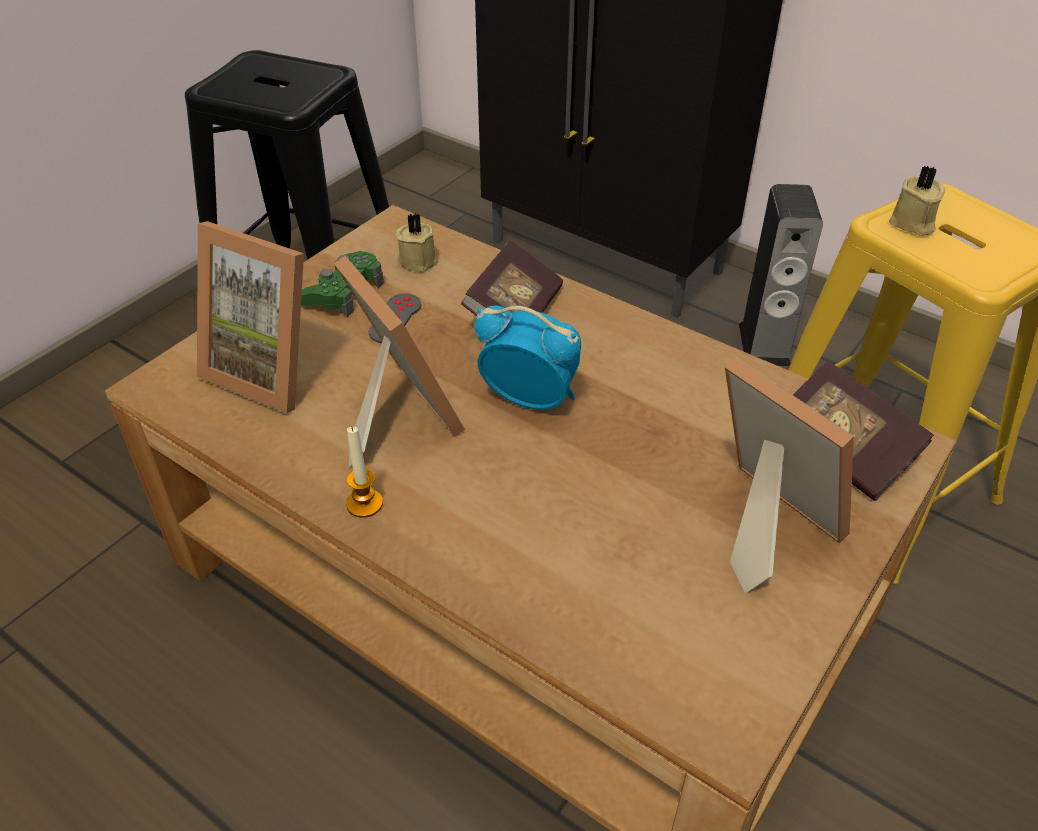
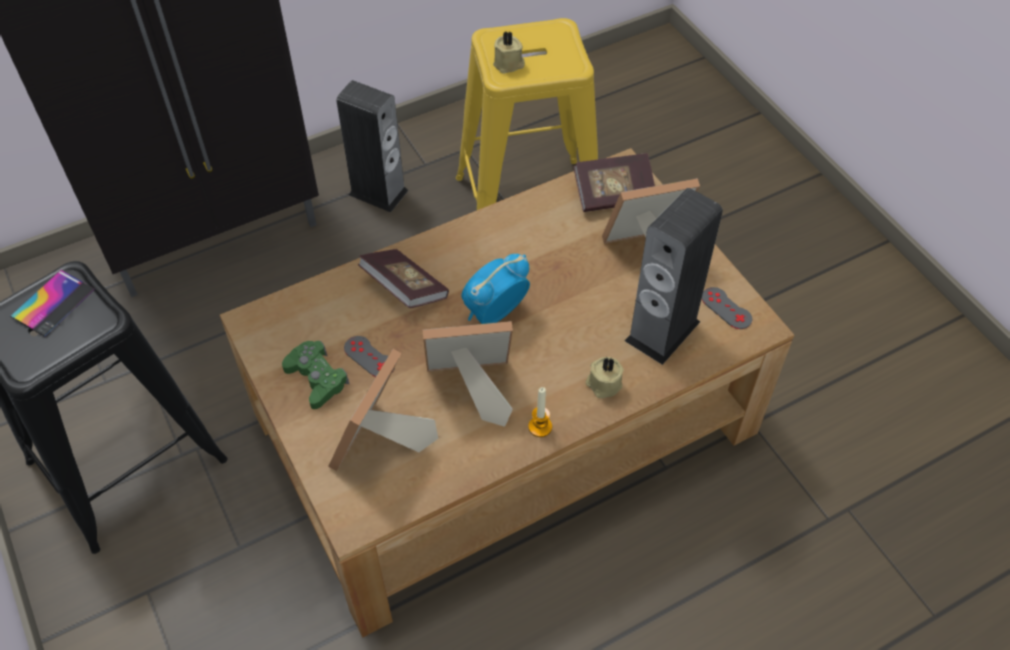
camera: 65 degrees left, 10 degrees up
(271, 369) = (380, 445): picture frame -> picture frame turned 150 degrees clockwise
(295, 75) = (53, 303): none -> phone
(418, 260) = (308, 322): beige candle -> beige candle (603, 384)
(622, 592) = (662, 331): none -> speaker
(731, 668) = (726, 308): none -> grey game controller

